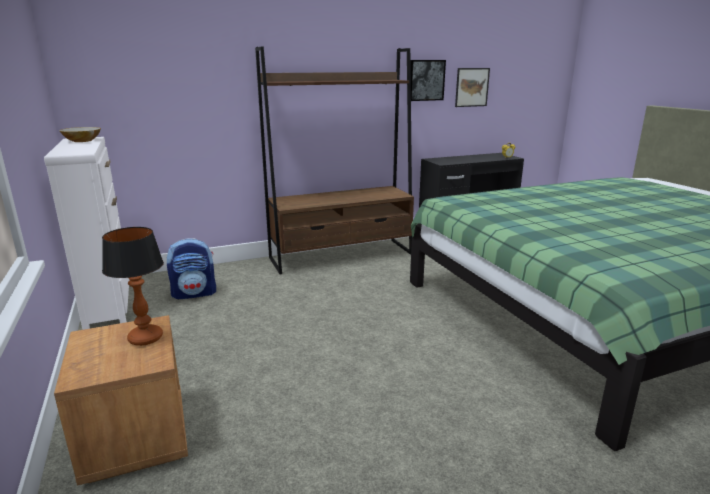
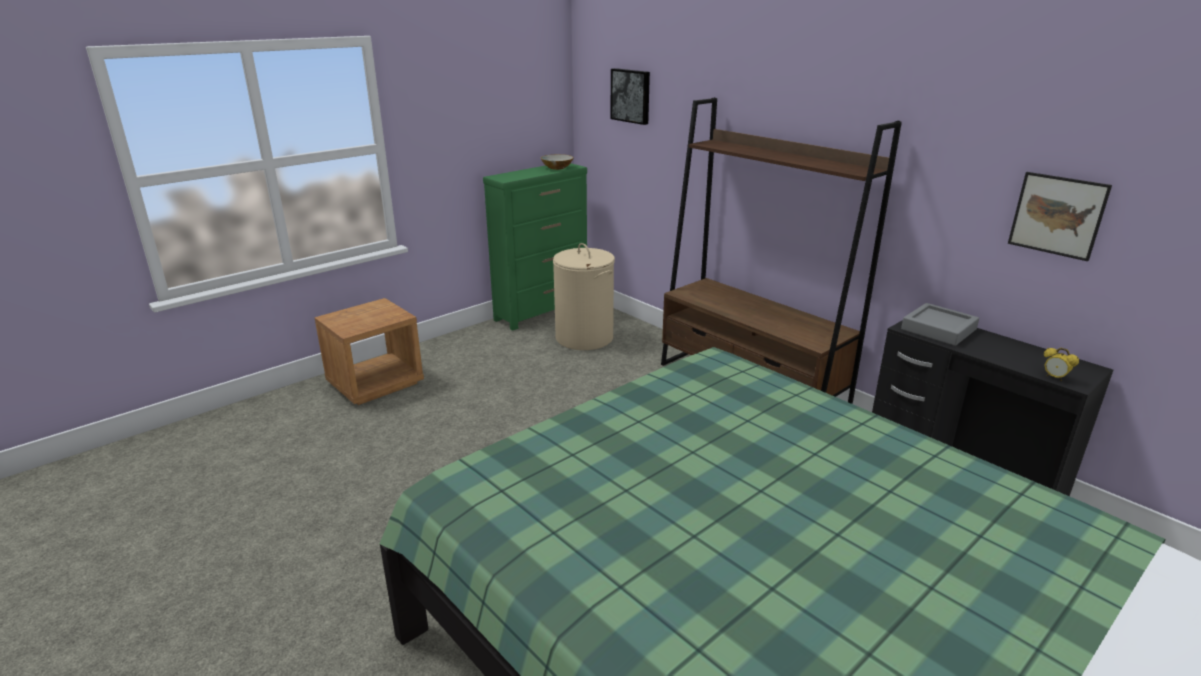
camera: 70 degrees right, 5 degrees up
(109, 303) = (542, 312): white dresser -> green dresser
(146, 338) = (379, 320): table lamp -> none
(195, 293) = (584, 338): backpack -> beige laundry basket
(425, 80) = (952, 181): picture -> picture (631, 96)
(447, 160) = (938, 329): none -> grey tray

